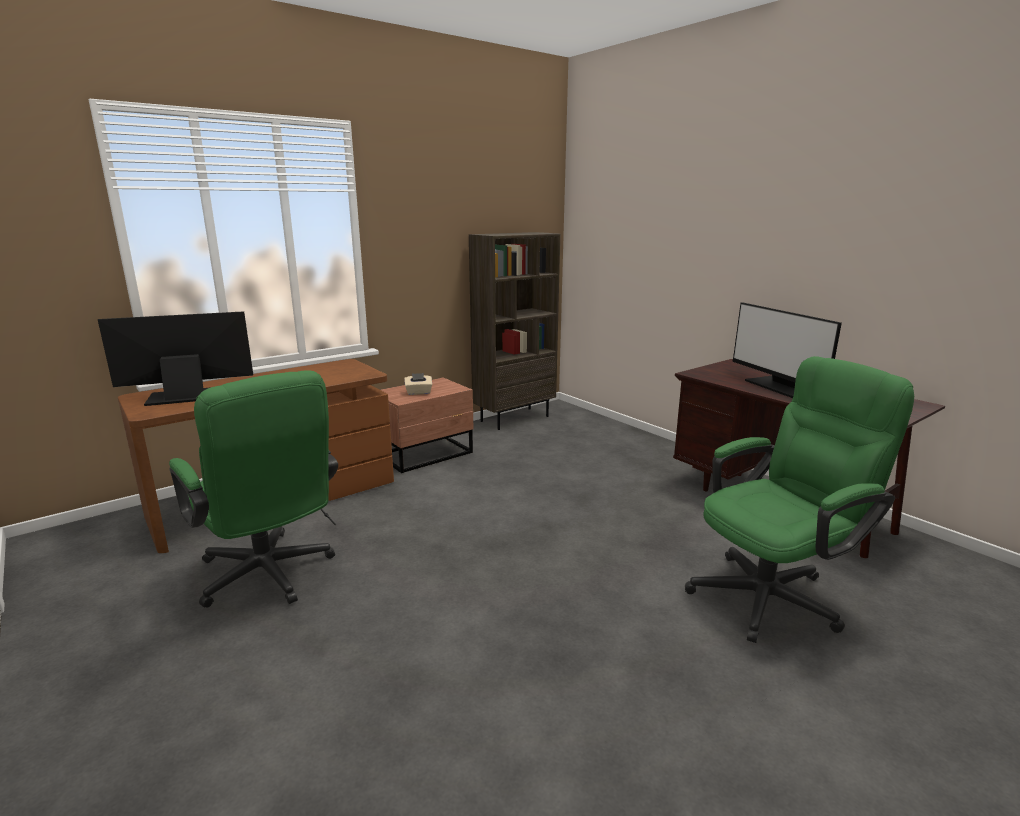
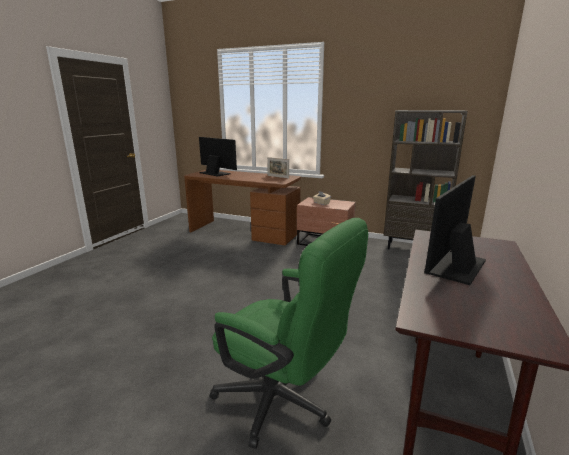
camera: 60 degrees right, 0 degrees up
(270, 577) = (186, 251): green office chair -> none
(329, 368) = (278, 177): none -> picture frame

